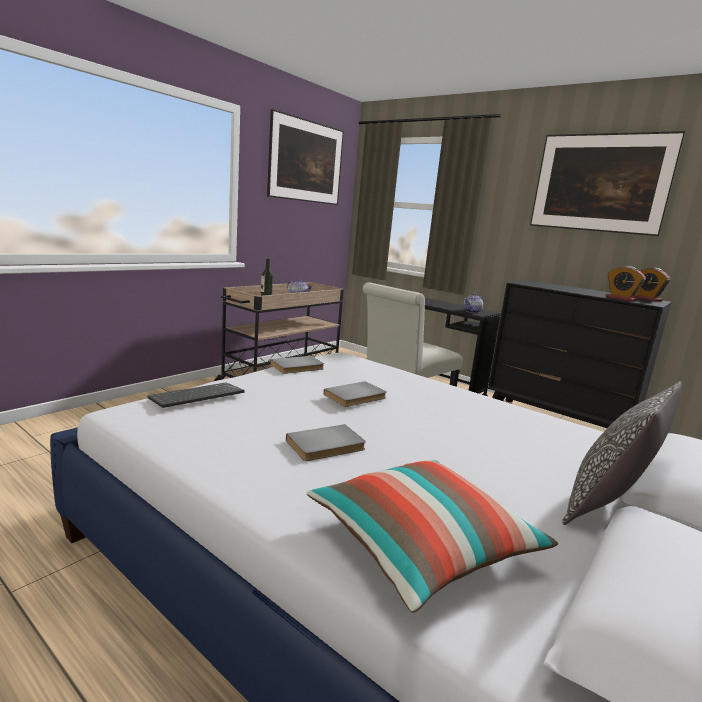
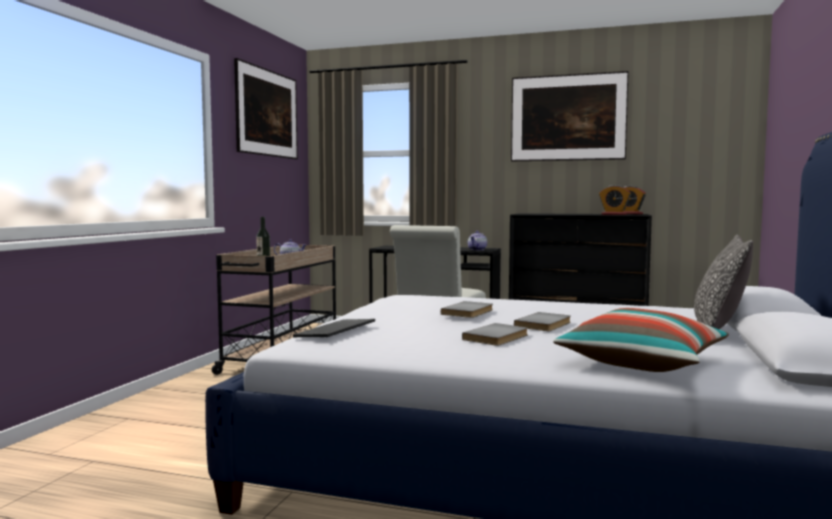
camera: 20 degrees left, 10 degrees down
(298, 367) = (381, 305): grey book -> grey book (545, 324)

